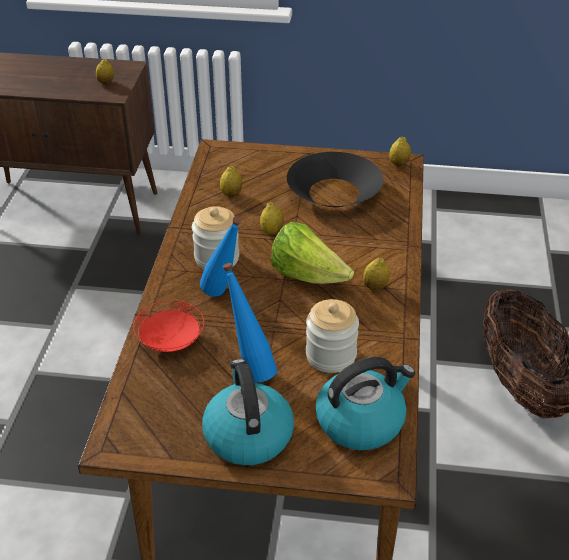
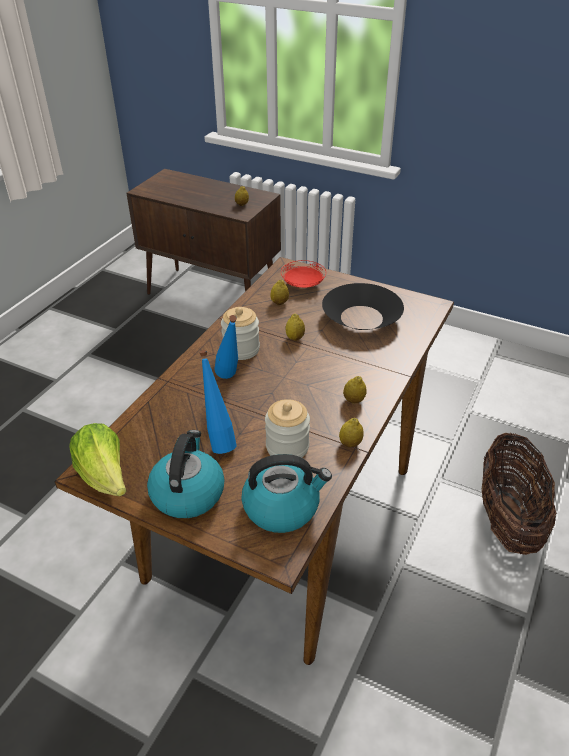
camera: 20 degrees right, 0 degrees up
(171, 341) = (172, 404): red plate -> red plate (303, 285)
(307, 276) = (304, 379): lettuce -> lettuce (105, 477)
(399, 164) = (428, 305): lemon -> lemon (350, 443)

